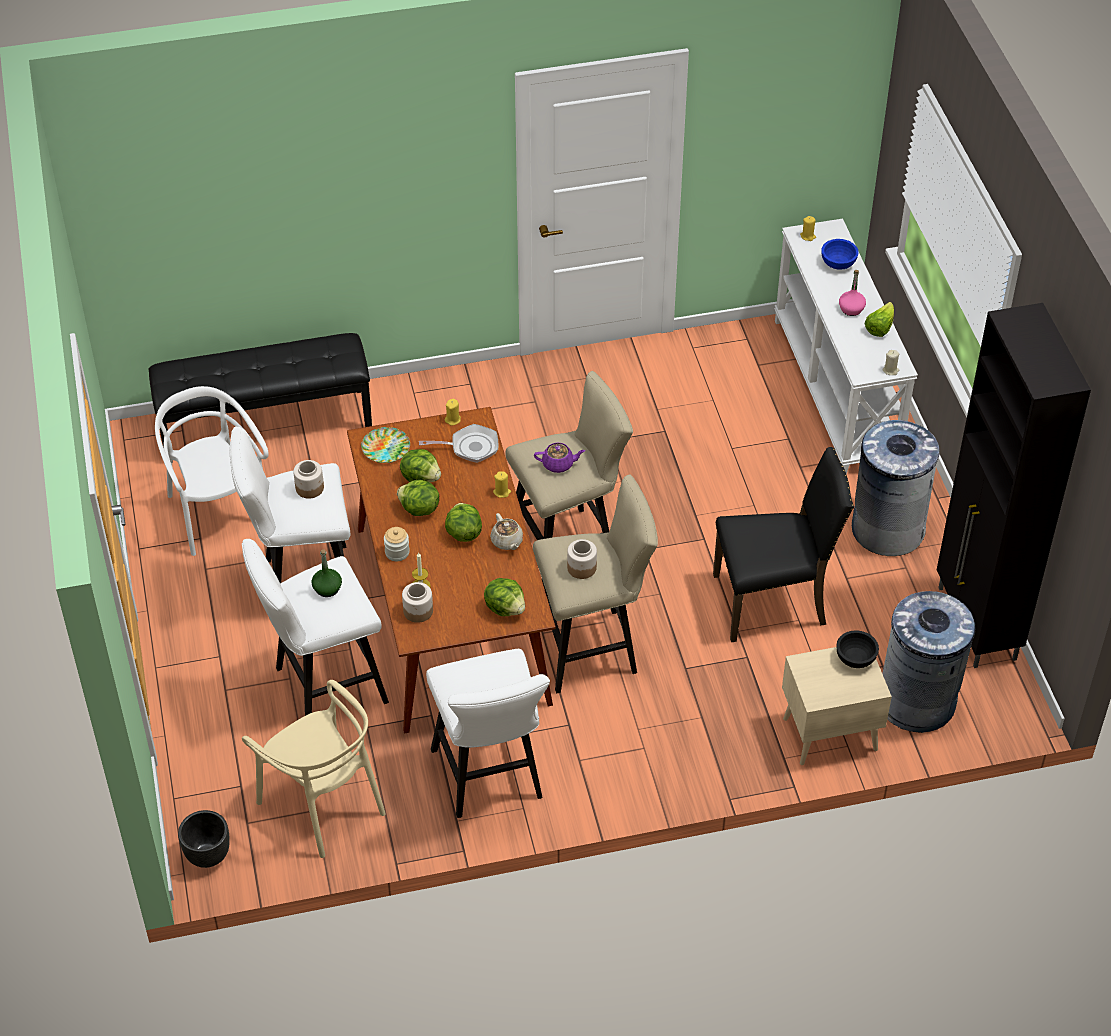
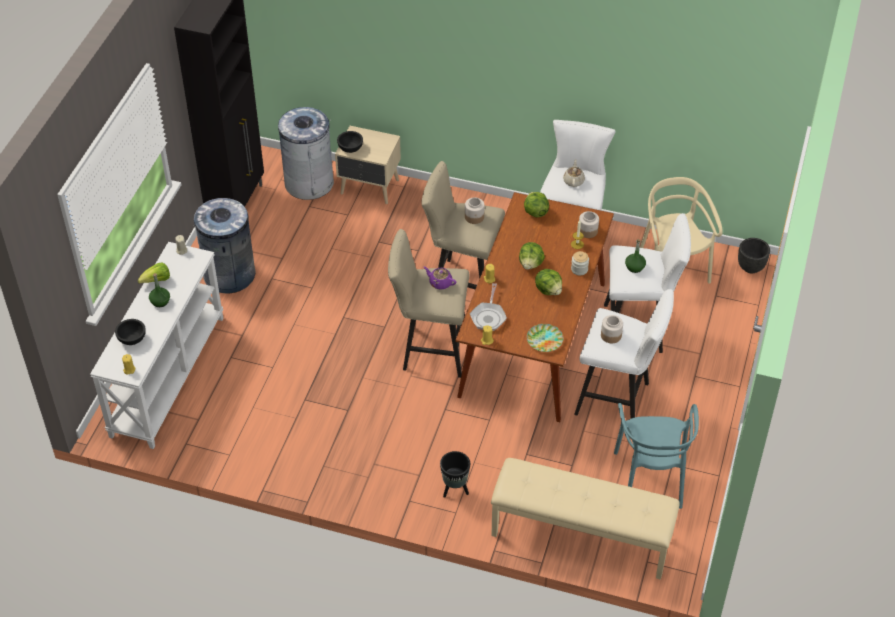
camera: 150 degrees left, 0 degrees up
(218, 512) = (650, 478): white chair -> turquoise chair
(266, 424) = (580, 537): black bench -> beige bench
(421, 478) = (534, 310): lettuce -> none
(430, 413) = (454, 489): none -> black planter
(470, 447) = (488, 316): frying pan -> frying pan turned 105 degrees counterclockwise
(507, 541) = (507, 248): beige teapot -> beige teapot (573, 181)
(772, 601) = (336, 264): black chair -> none
(838, 263) = (132, 339): blue bowl -> black bowl
(851, 309) = (160, 301): pink bottle -> green bottle

